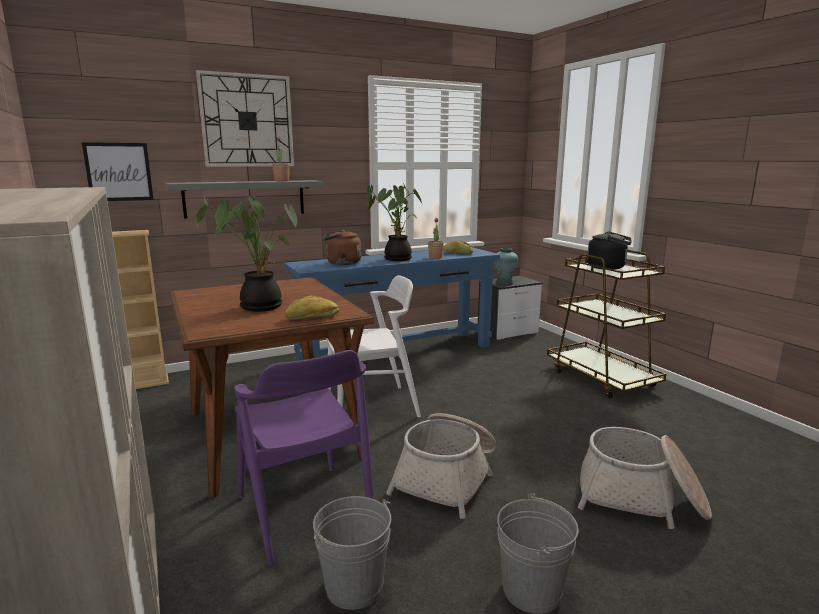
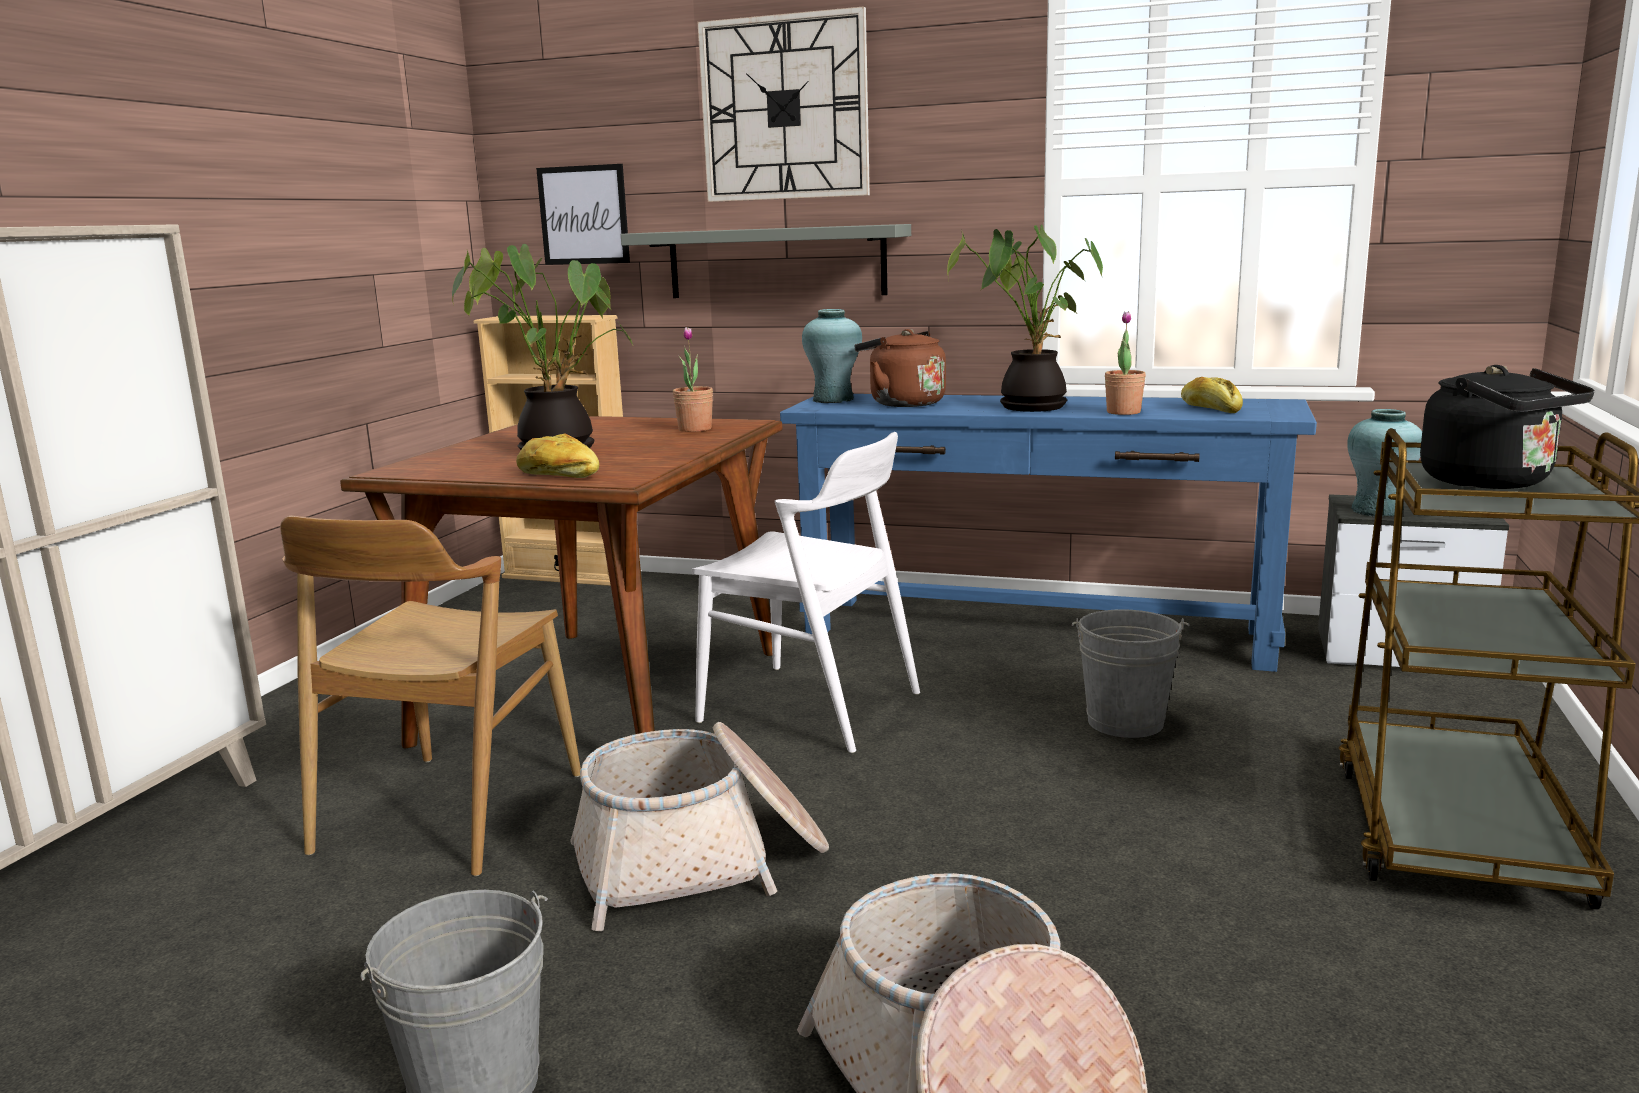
camera: 45 degrees right, 0 degrees up
(281, 181) = (828, 226): potted plant -> potted plant (695, 429)
(304, 265) = (833, 399): none -> turquoise vase
(304, 511) = (449, 812): purple chair -> brown chair
(354, 586) = (322, 930): grey bucket -> grey bucket (1125, 722)

